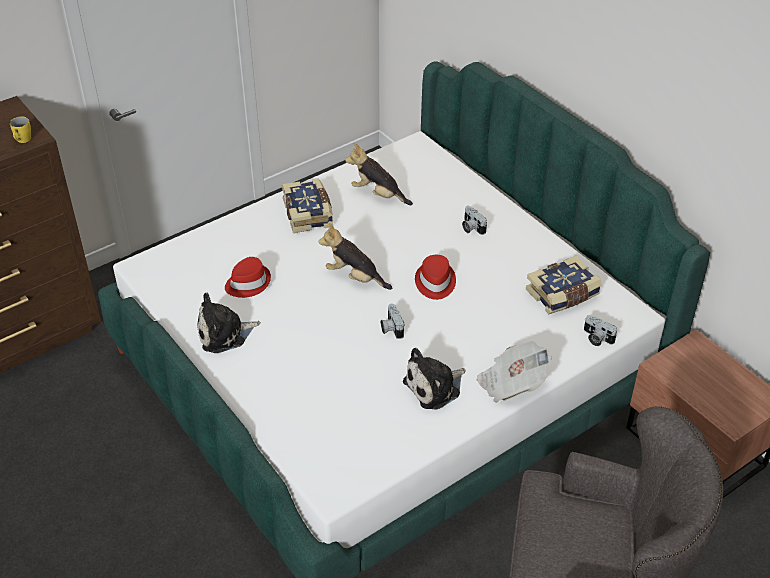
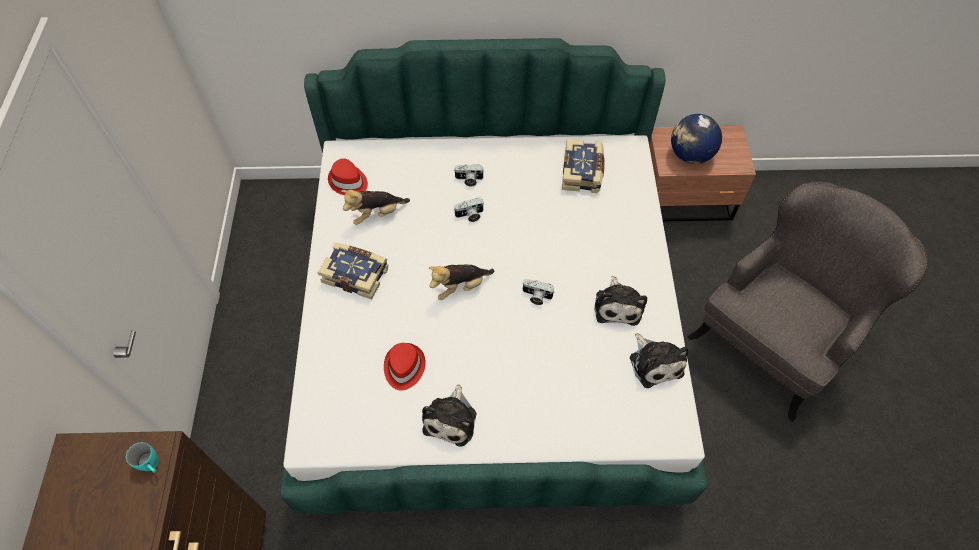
camera: 55 degrees left, 15 degrees up
(22, 141) = (152, 465): yellow mug -> turquoise mug
(396, 441) = (655, 362): none -> plush toy
(435, 282) = (509, 239): red hat -> red hat (348, 182)
(511, 384) = (646, 257): newspaper -> none
(596, 338) = (638, 182): camera -> camera (470, 215)
(695, 376) = (690, 155): none -> globe

